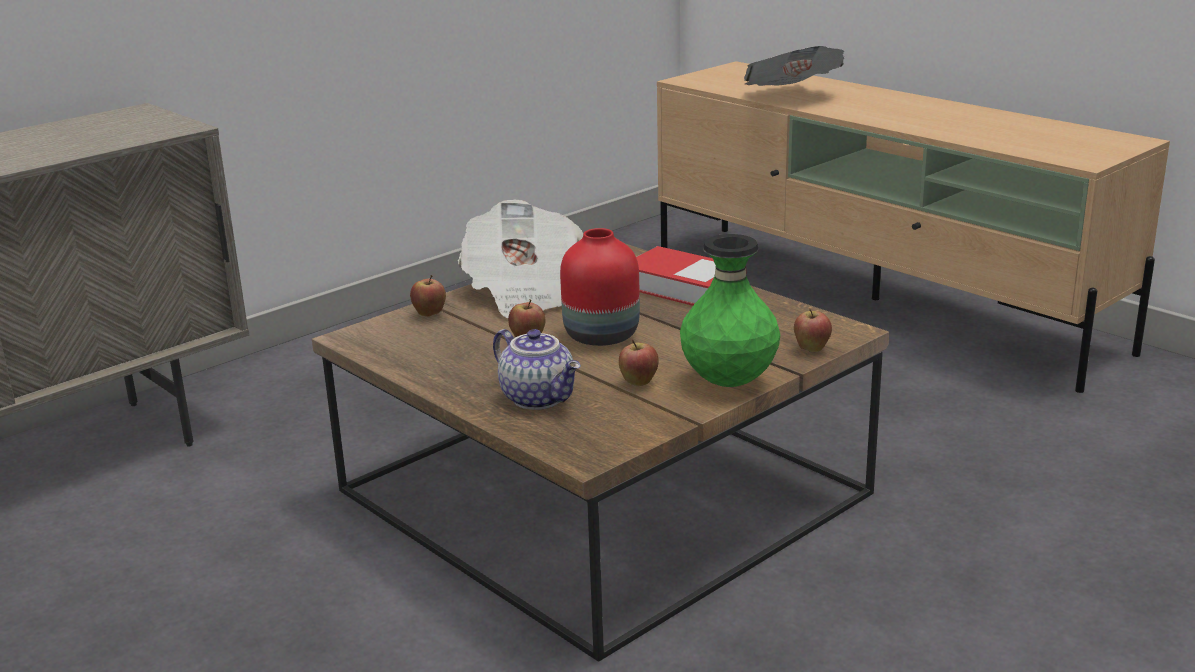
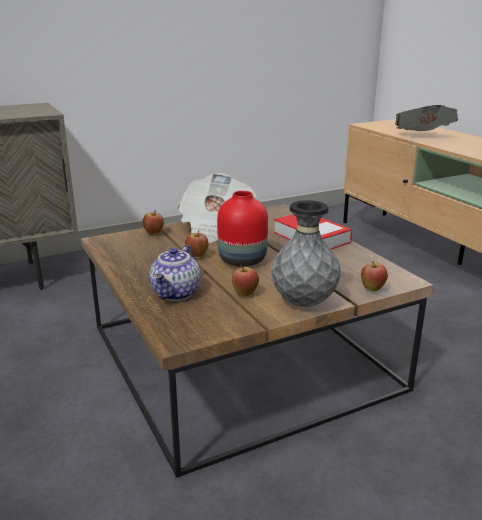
camera: 15 degrees right, 0 degrees up
(540, 398) = (177, 294): teapot -> teapot turned 45 degrees clockwise
(728, 383) = (303, 303): green vase -> grey vase

